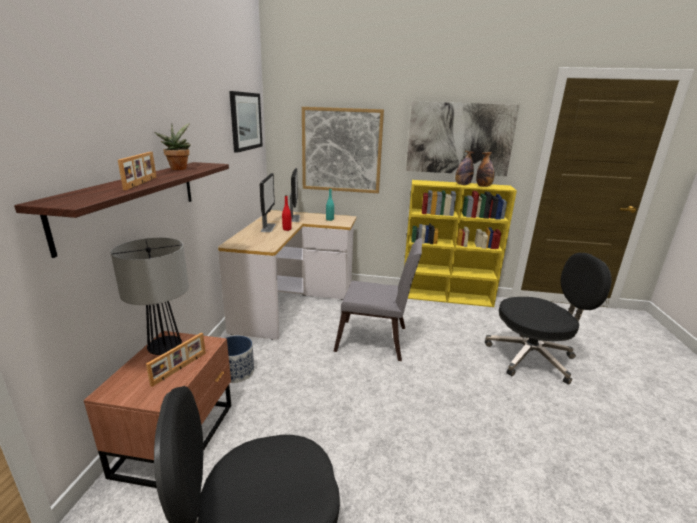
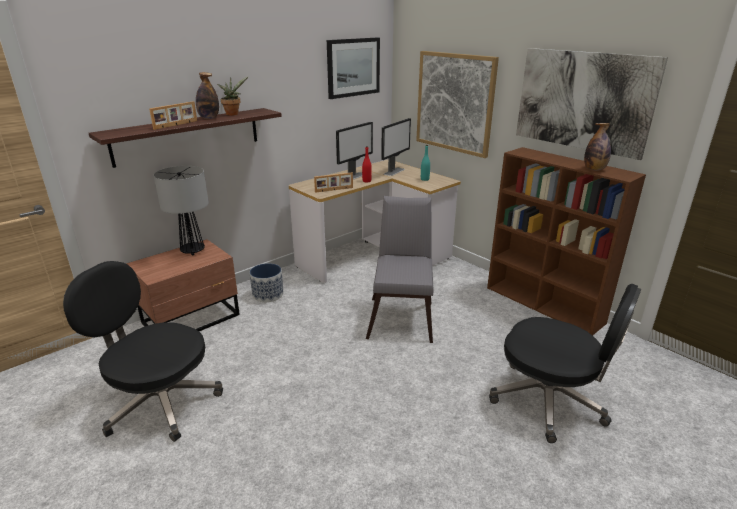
camera: 40 degrees right, 5 degrees up
(180, 369) = (184, 265): picture frame -> picture frame (334, 190)
(376, 341) = (402, 316): grey chair -> grey chair turned 135 degrees counterclockwise
(447, 297) = (544, 305): yellow bookcase -> brown bookcase
(462, 184) = (569, 163): bottle -> bottle (209, 118)

